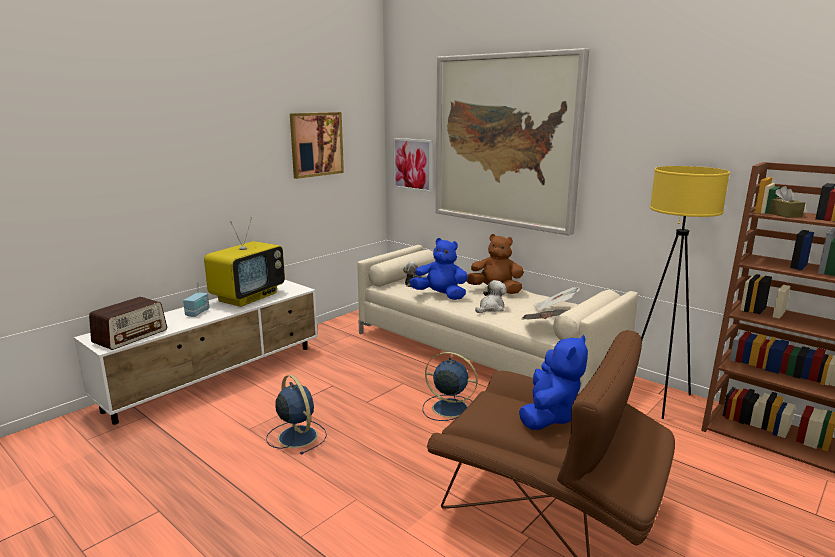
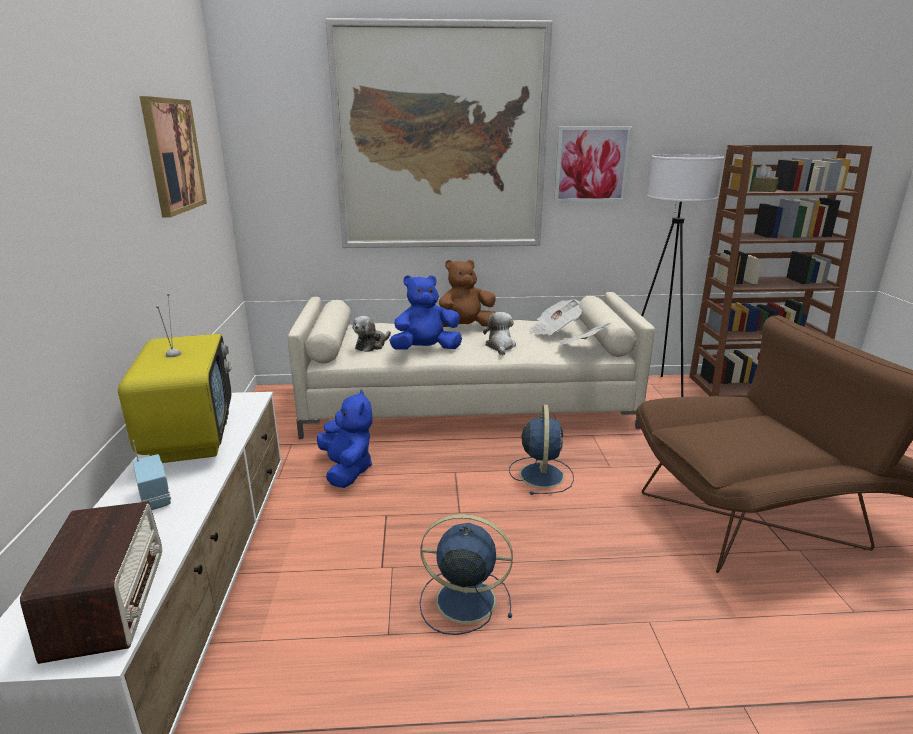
camera: 45 degrees left, 5 degrees up
(413, 164) = (286, 184): picture -> picture (591, 164)
(448, 408) = (541, 474): blue fan -> blue fan turned 120 degrees clockwise
(549, 416) = (754, 424): blue plush toy -> blue plush toy (347, 470)
(658, 399) = (654, 389): yellow floor lamp -> white floor lamp

